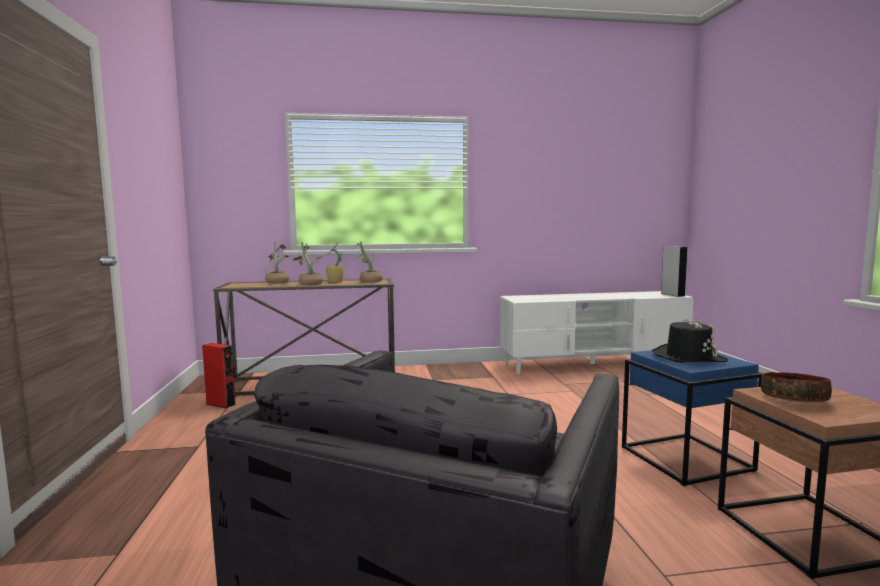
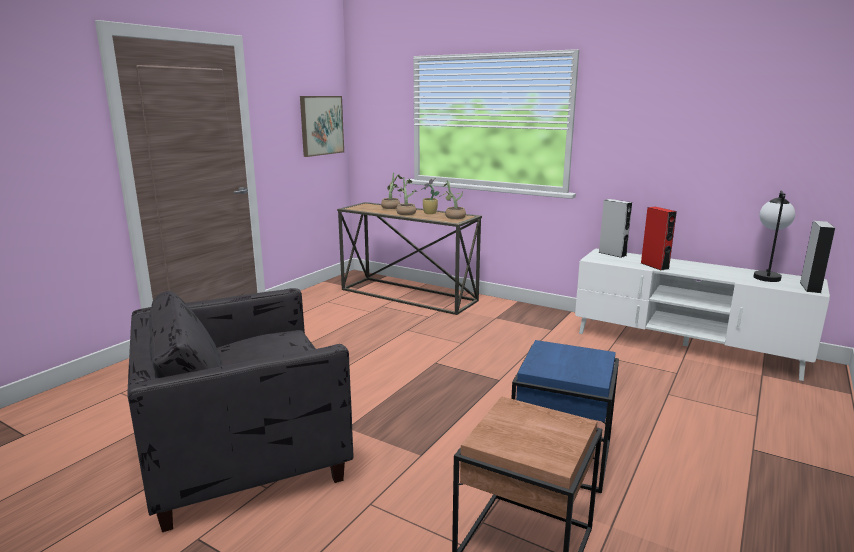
camera: 40 degrees right, 10 degrees up
(167, 186) = (321, 125): none -> picture
(220, 404) = (333, 296): red speaker -> red speaker (654, 266)
(522, 296) = (612, 254): none -> grey speaker
(636, 293) = (766, 275): none -> table lamp
(688, 357) = (564, 360): black hat -> none
(794, 399) = (516, 421): bowl -> none

